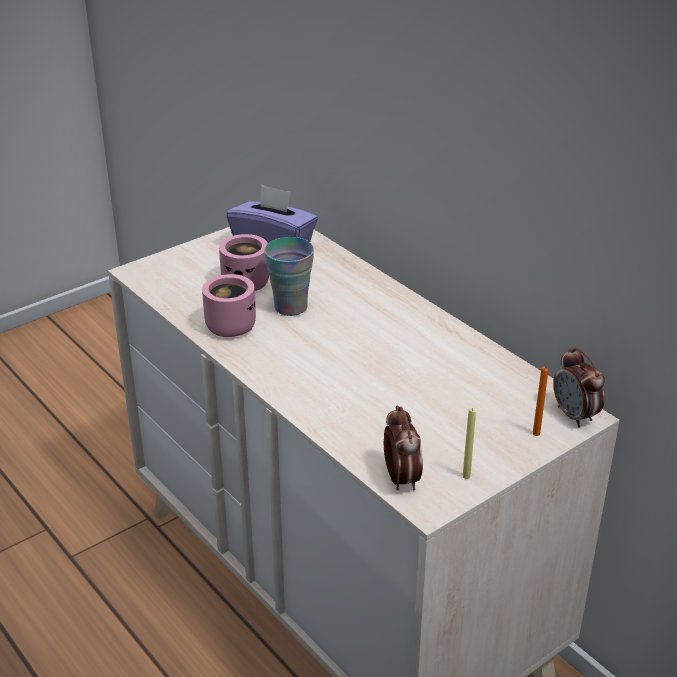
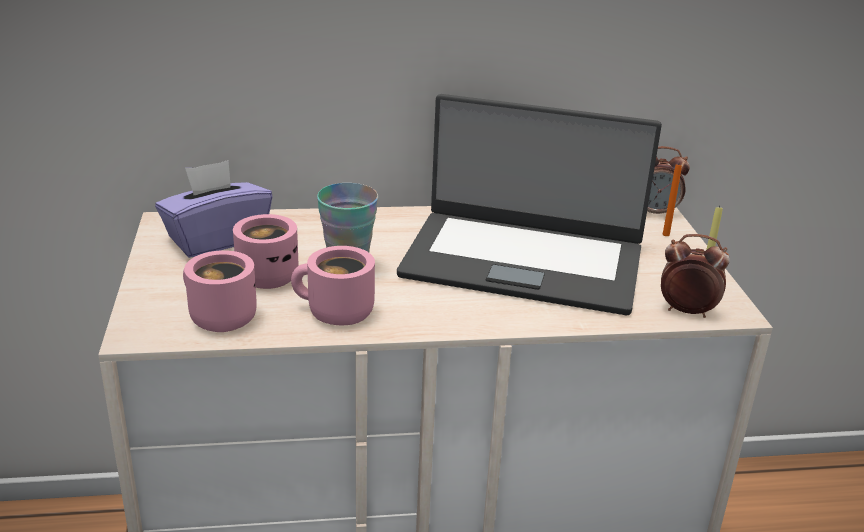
camera: 60 degrees left, 5 degrees down
(179, 287) = (217, 318): none -> pink mug
(392, 374) = (523, 261): none -> laptop

